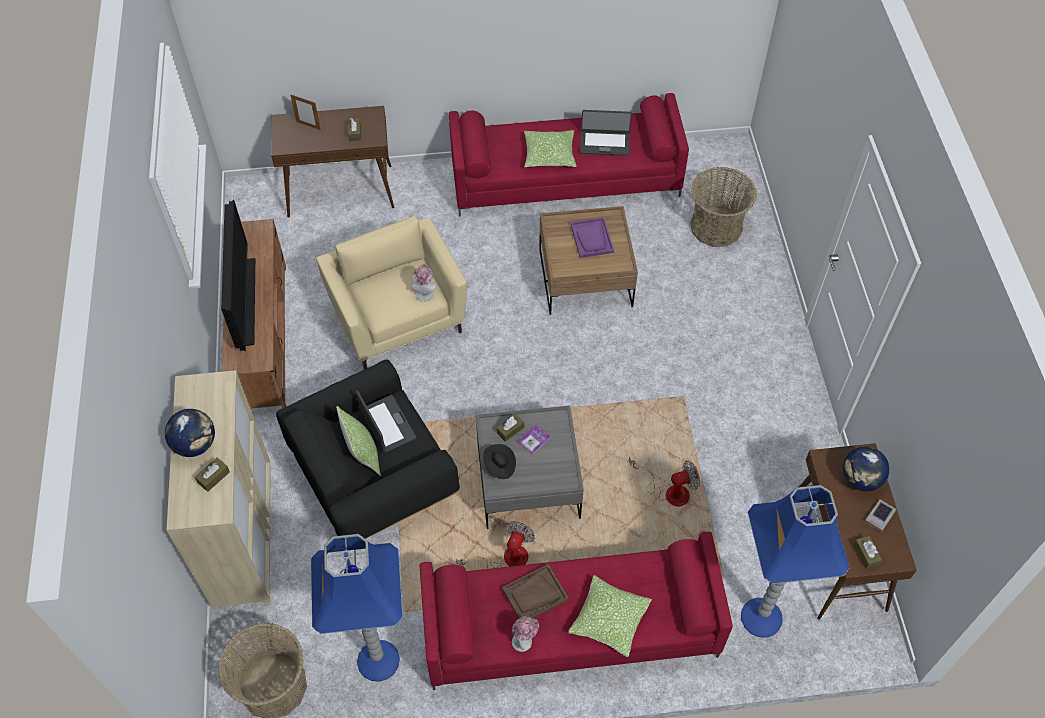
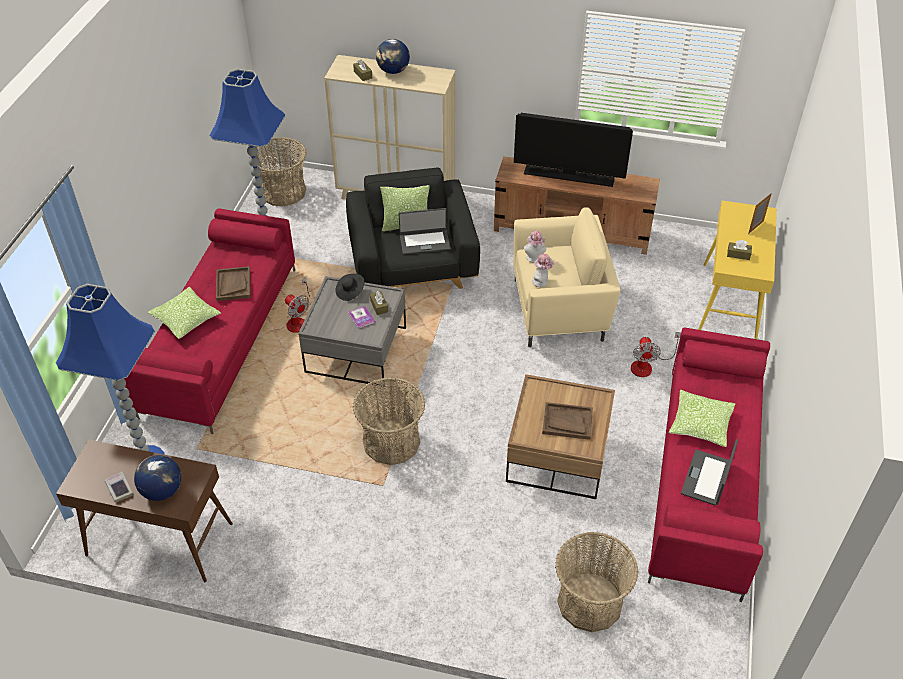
camera: 110 degrees right, 10 degrees down
(341, 191) = (729, 304): brown console table -> yellow console table
(524, 640) = (204, 271): hat -> hat (534, 259)
(592, 238) = (567, 422): purple tray -> brown tray
(632, 407) = (391, 442): none -> basket
(669, 491) = (294, 439): fan -> fan (647, 365)
(866, 554) = (95, 462): brown tissue box -> none

